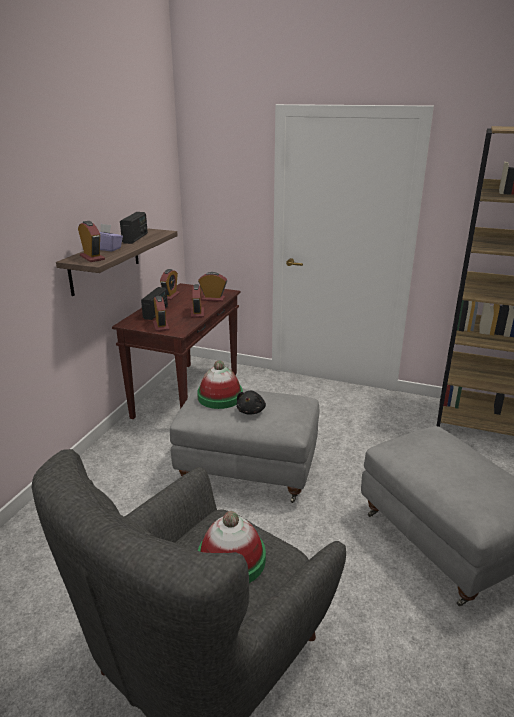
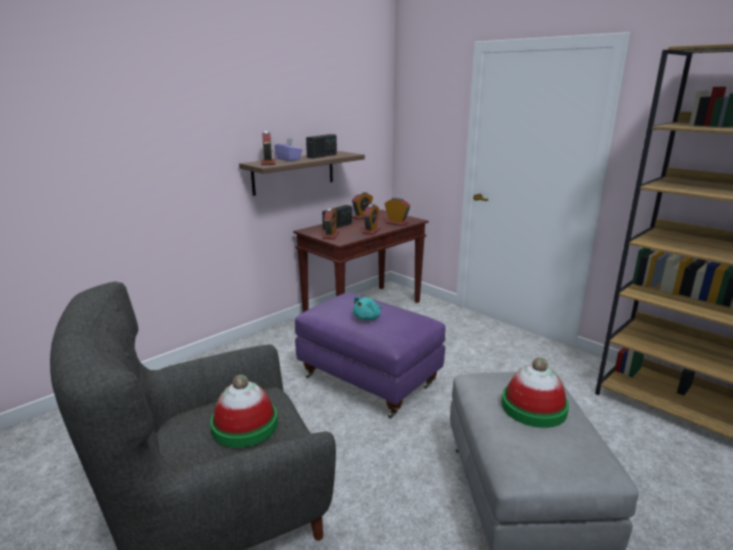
camera: 25 degrees right, 5 degrees down
(220, 397) = (351, 302): hat -> hat (533, 407)
(248, 471) = (369, 381): grey ottoman -> purple ottoman
(251, 411) = (368, 318): black plush toy -> turquoise plush toy

